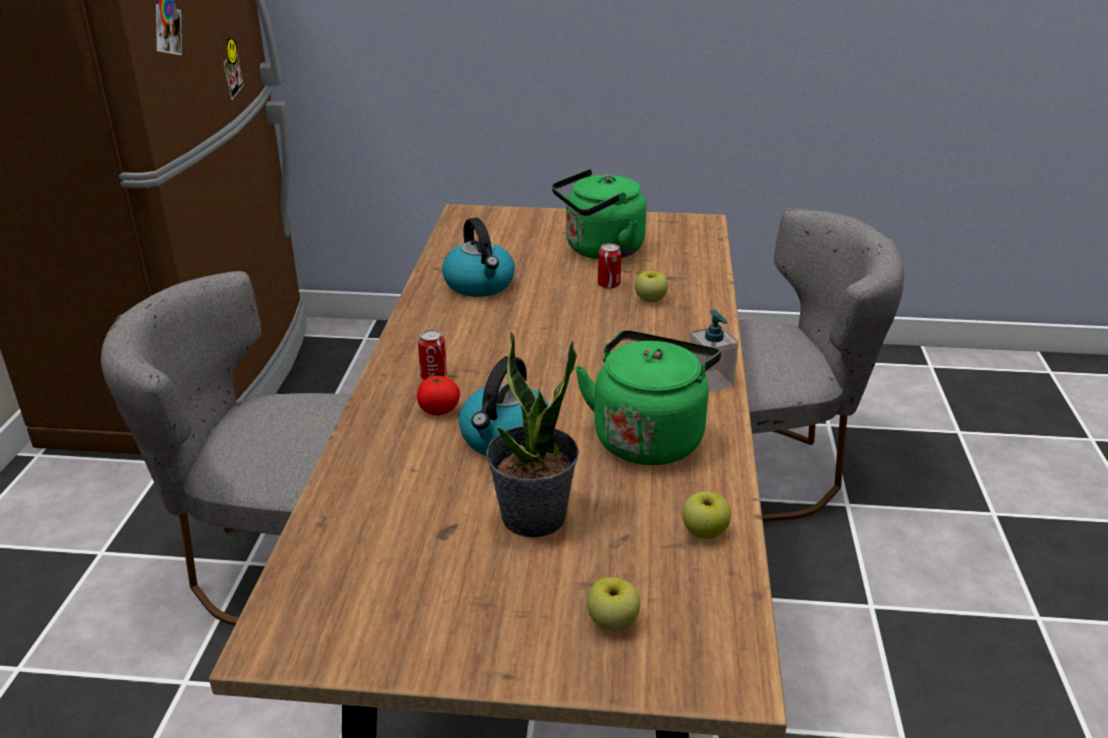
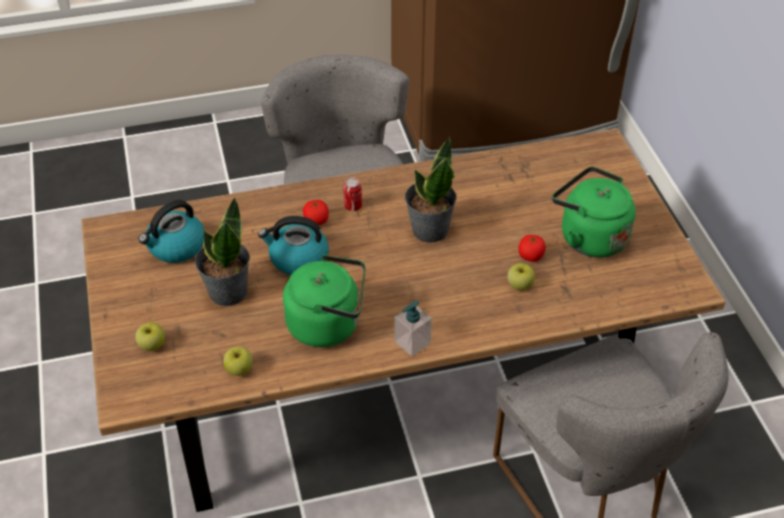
camera: 70 degrees right, 15 degrees up
(480, 285) = (488, 188): kettle -> kettle (176, 247)
(521, 333) = (429, 230): none -> potted plant
(608, 285) = (530, 256): can -> tomato

